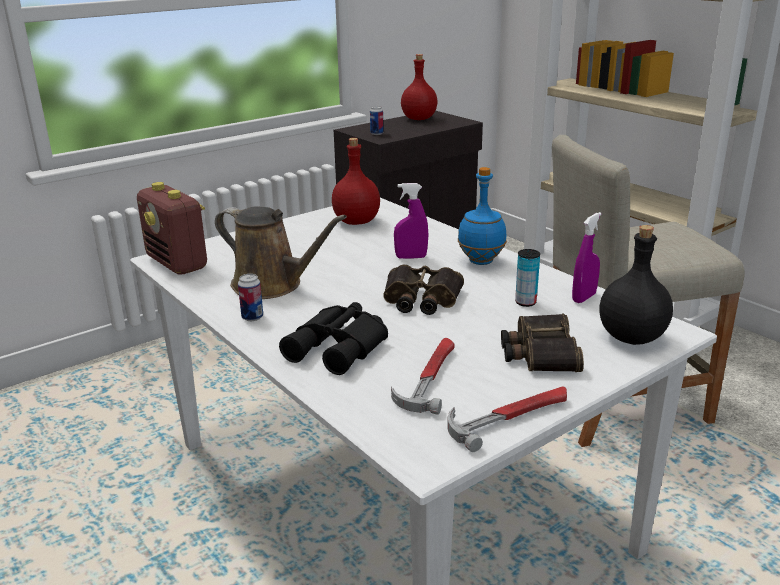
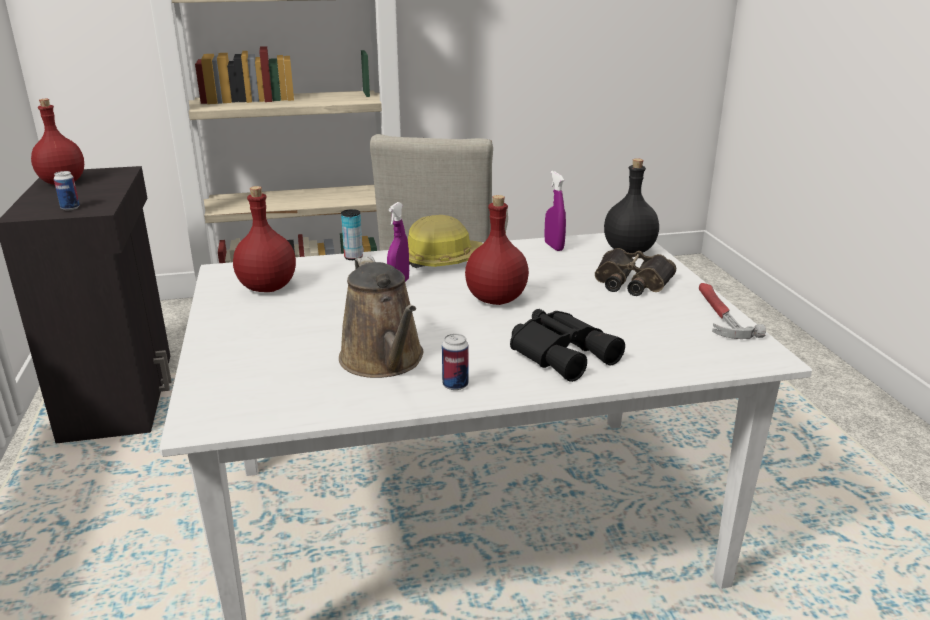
camera: 65 degrees left, 0 degrees up
(177, 263) = (237, 411): radio -> none
(272, 285) = (384, 361): brown watering can -> brown watering can turned 105 degrees clockwise
(421, 299) = (497, 300): binoculars -> red bottle
(429, 378) = (644, 328): hammer -> none
(481, 261) = (444, 260): blue bottle -> hard hat
(525, 302) = (543, 265): can -> can (353, 257)

